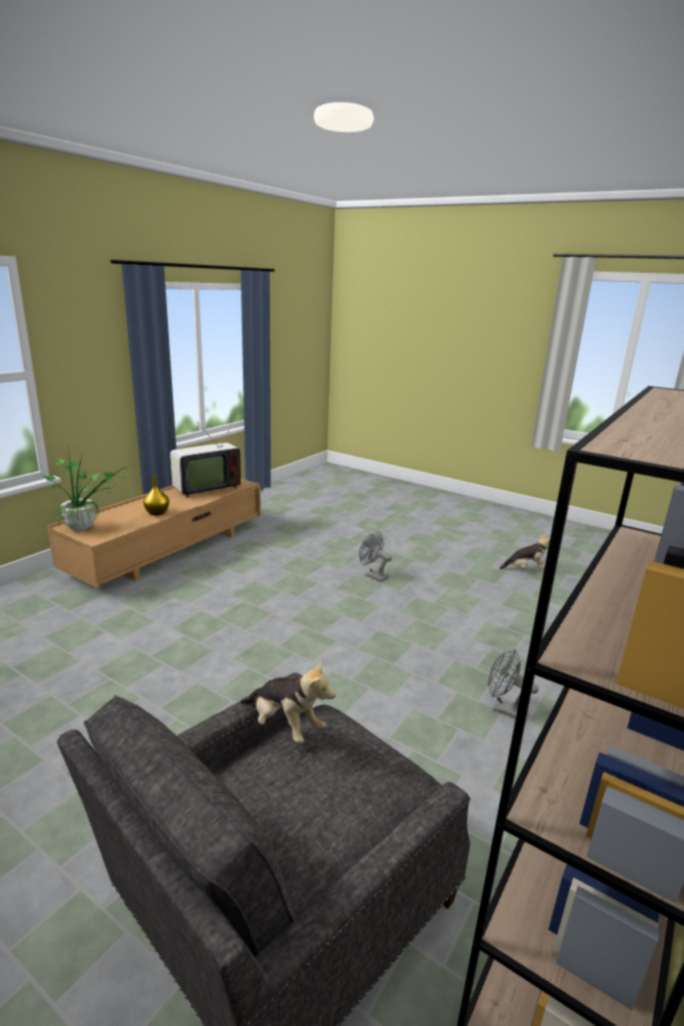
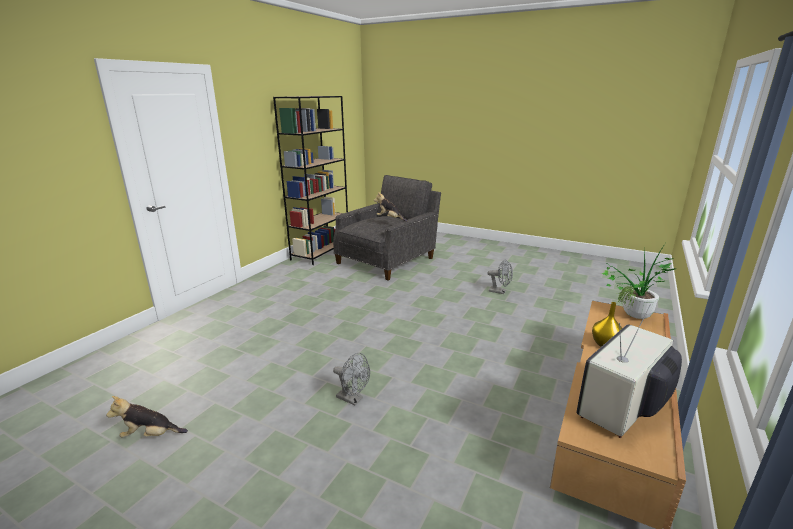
camera: 175 degrees right, 0 degrees up
(504, 709) = (286, 305): grey fan -> grey fan (500, 291)

